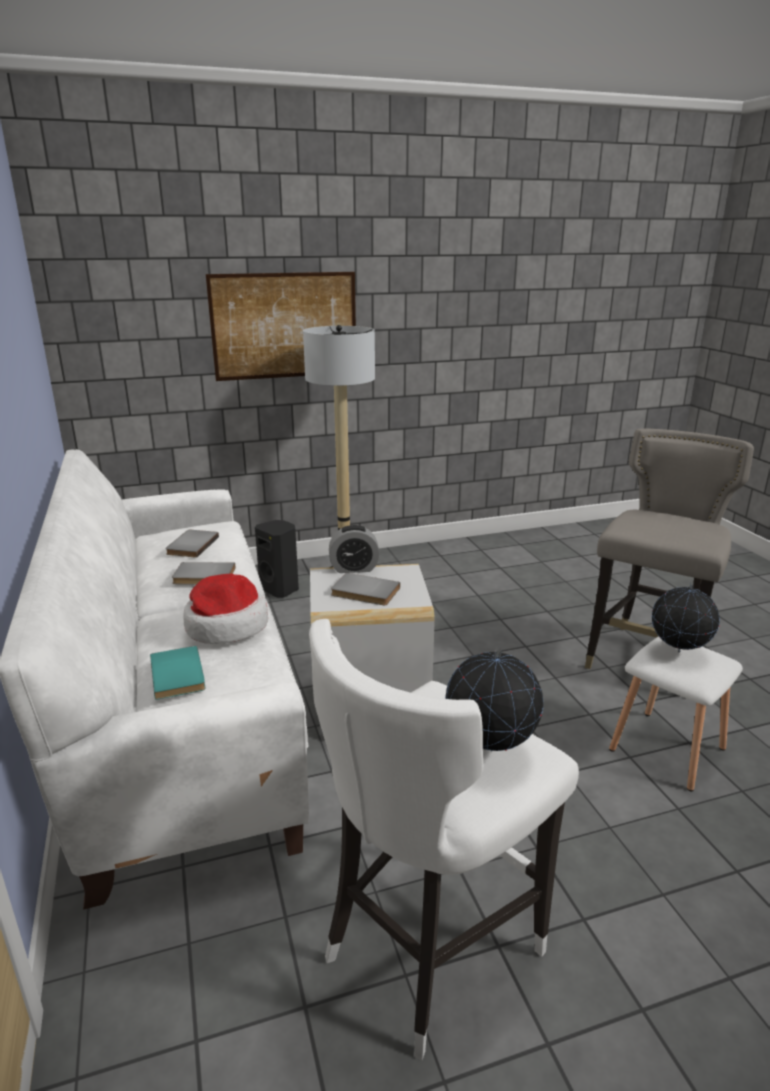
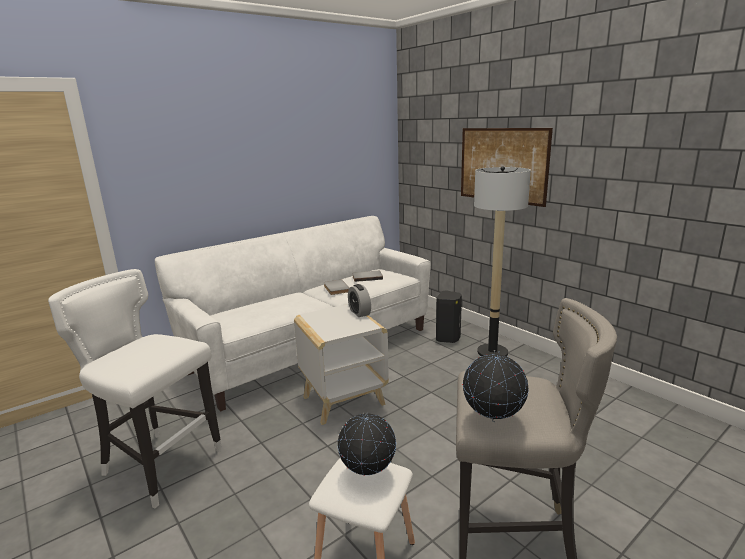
camera: 70 degrees right, 5 degrees down
(180, 674) = (240, 308): turquoise book -> none
(226, 626) = (286, 304): hat -> none
(364, 592) = (330, 321): grey book -> none
(489, 750) = (134, 362): globe -> globe (492, 420)

